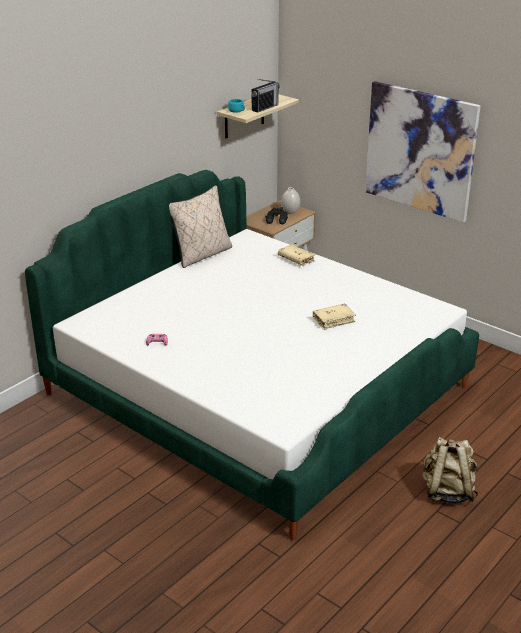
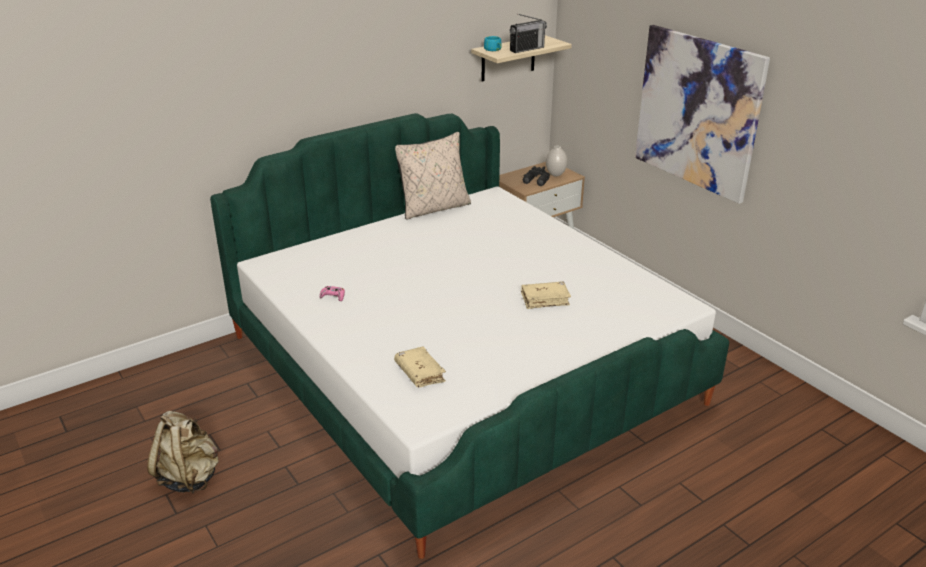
camera: 15 degrees right, 0 degrees up
(296, 259) = (535, 225): beige book -> beige book (420, 373)
(447, 492) = (635, 534): beige backpack -> beige backpack (189, 477)

